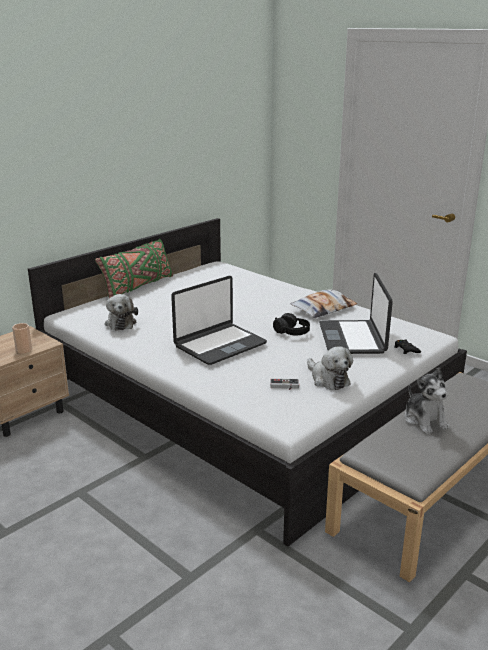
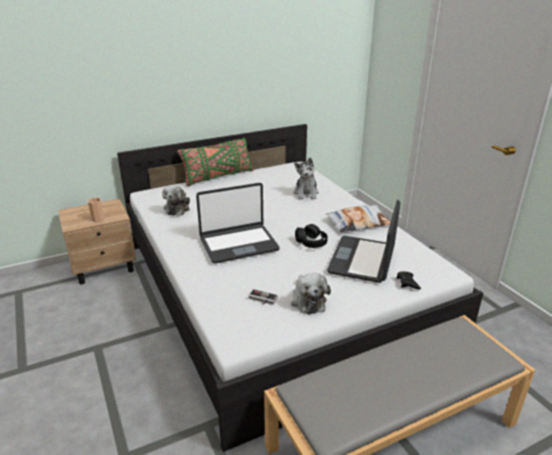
camera: 20 degrees right, 5 degrees up
(425, 420) = (384, 367): plush toy -> plush toy (306, 193)

